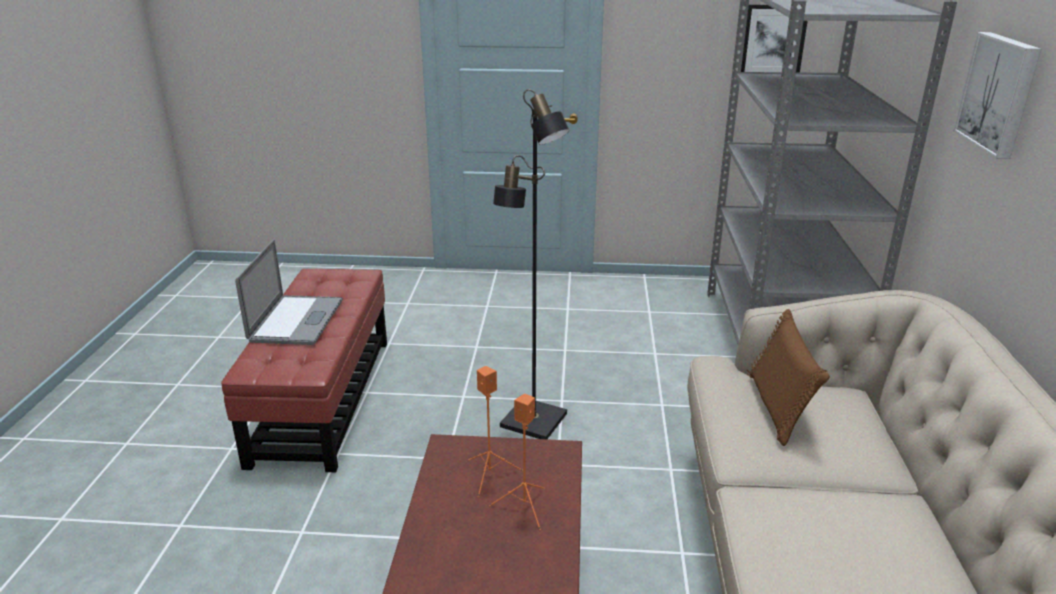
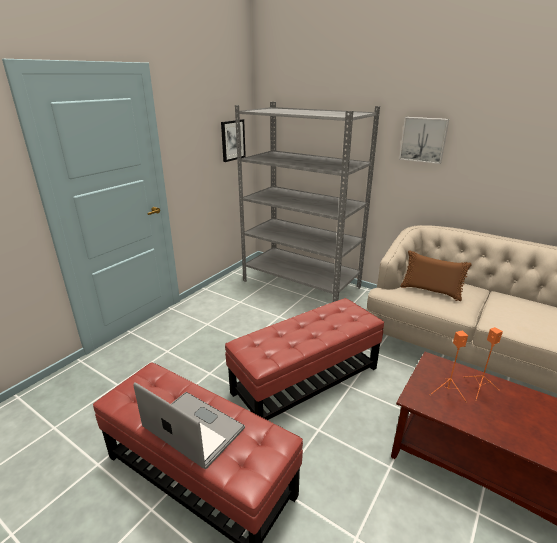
camera: 60 degrees left, 0 degrees up
(533, 420) = (305, 379): black floor lamp -> red ottoman

